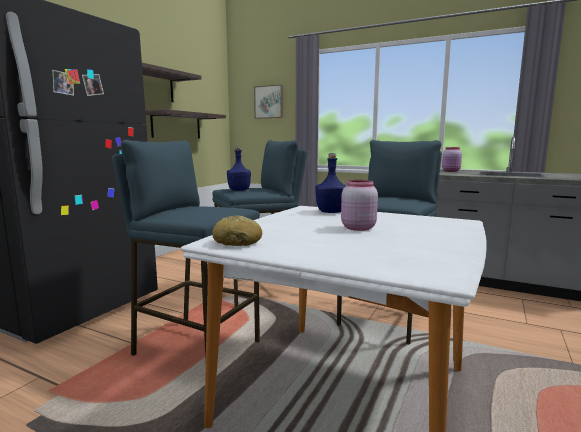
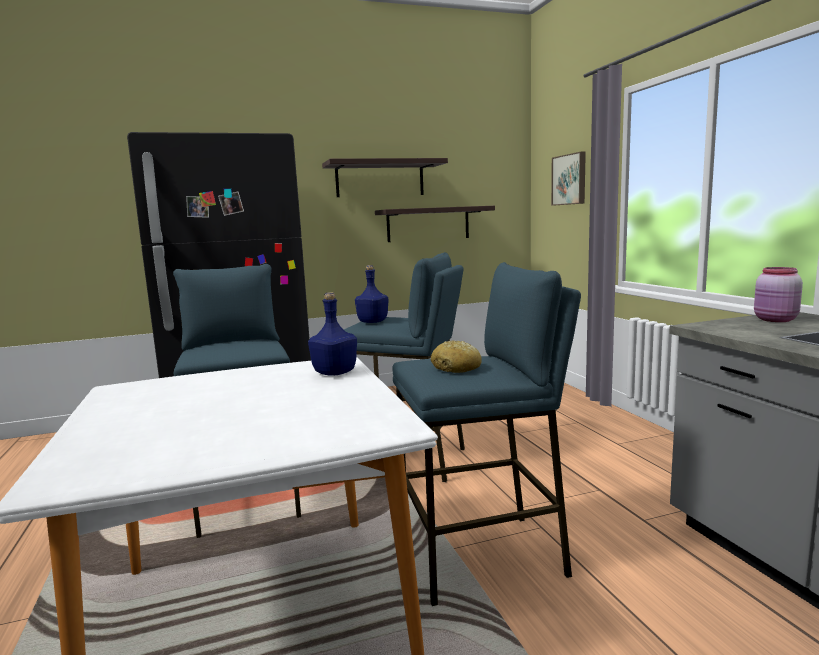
camera: 45 degrees right, 0 degrees up
(238, 242) = (124, 393): bread -> bread (456, 368)
(357, 228) = (255, 403): pink jar -> none

